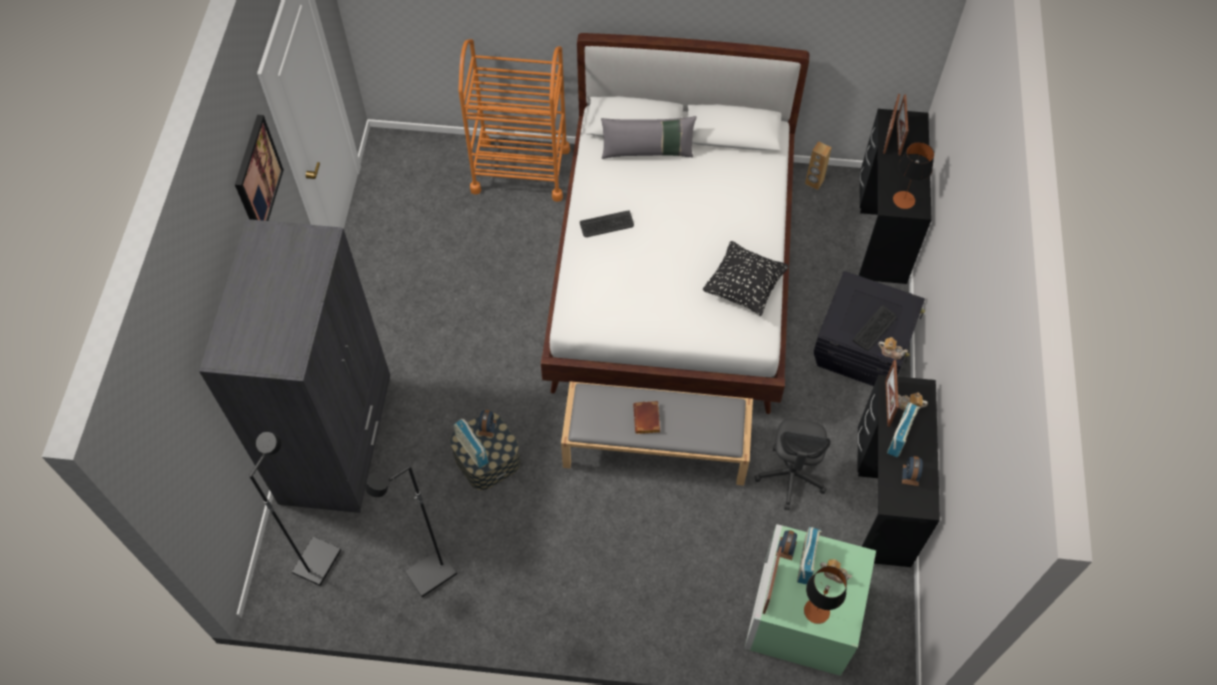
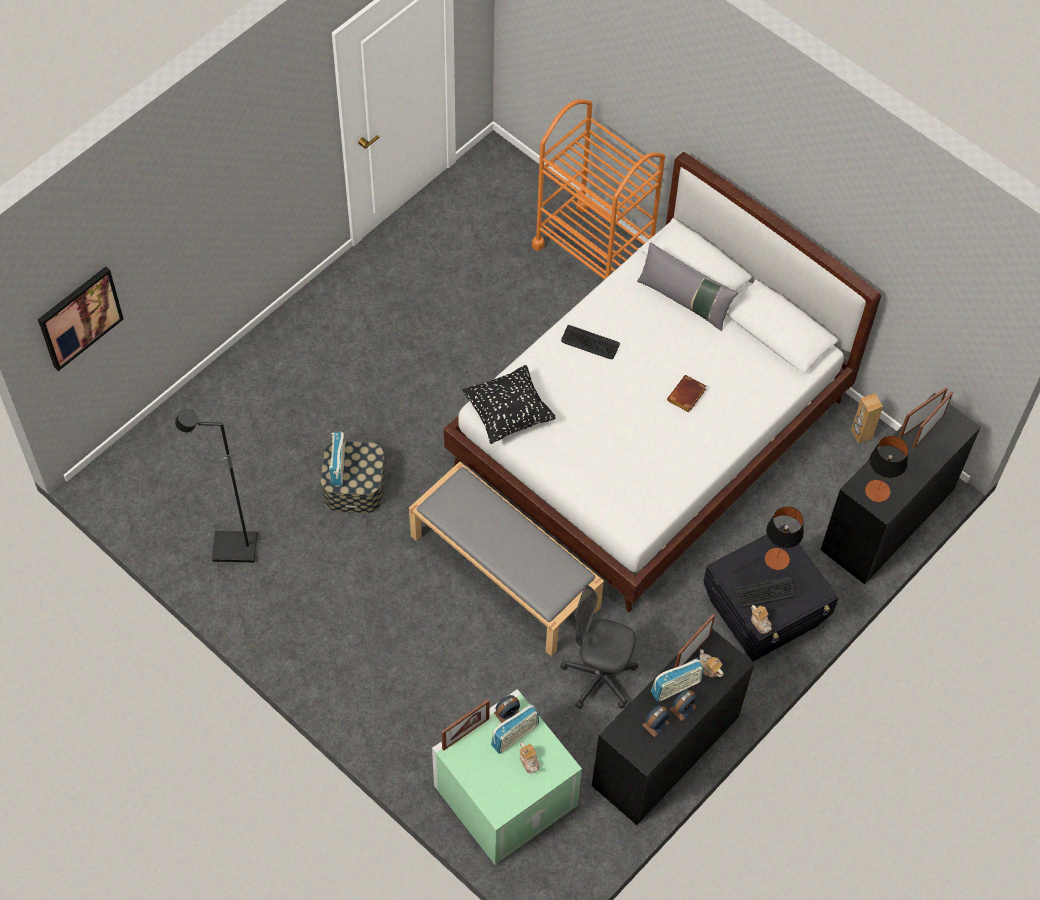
camera: 35 degrees right, 0 degrees up
(257, 176) = (284, 118): picture -> picture (79, 317)
(316, 561) = (156, 476): black floor lamp -> none
(337, 440) = (248, 389): grey wardrobe -> none
(487, 427) = (365, 456): alarm clock -> alarm clock (683, 708)
(648, 420) = (494, 536): brown book -> brown book (687, 397)
(744, 288) = (662, 475): black pillow -> black pillow (508, 414)
(791, 477) = (599, 678): grey office chair -> grey office chair turned 60 degrees clockwise
(816, 611) = (488, 778): table lamp -> table lamp (777, 559)

